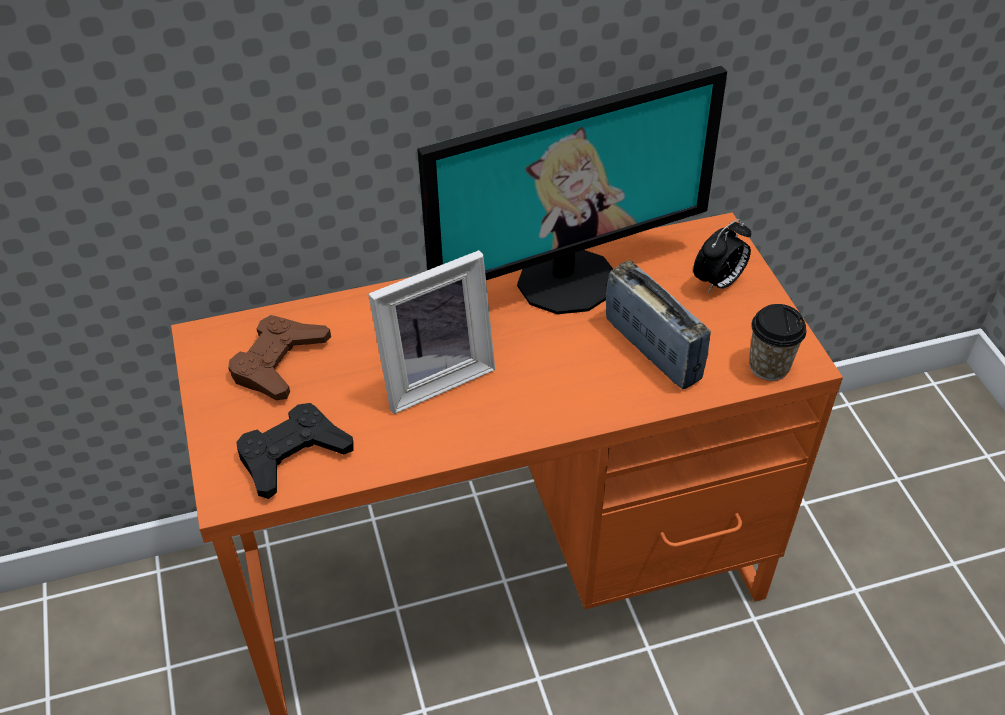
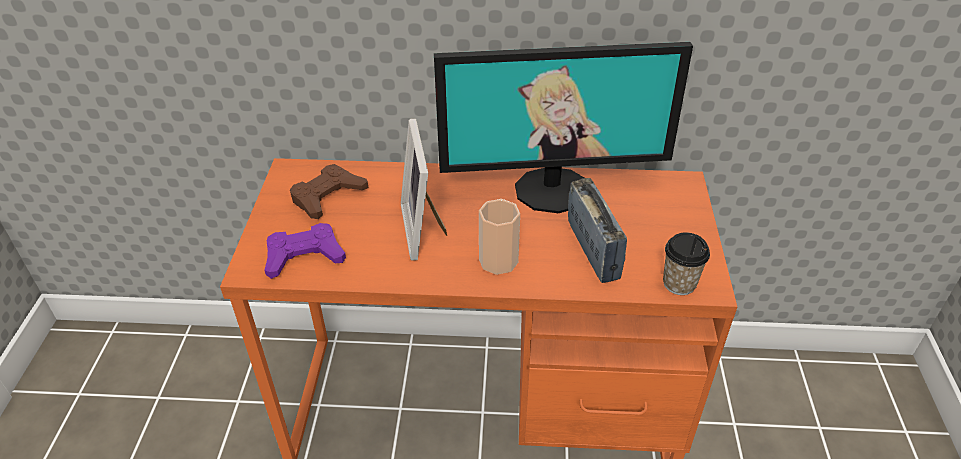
camera: 20 degrees right, 5 degrees down
(292, 455) = (304, 256): black game controller -> purple game controller
(433, 375) = (425, 229): picture frame -> picture frame turned 90 degrees clockwise
(546, 394) = (498, 261): none -> cup
(718, 283) = (667, 216): alarm clock -> none

